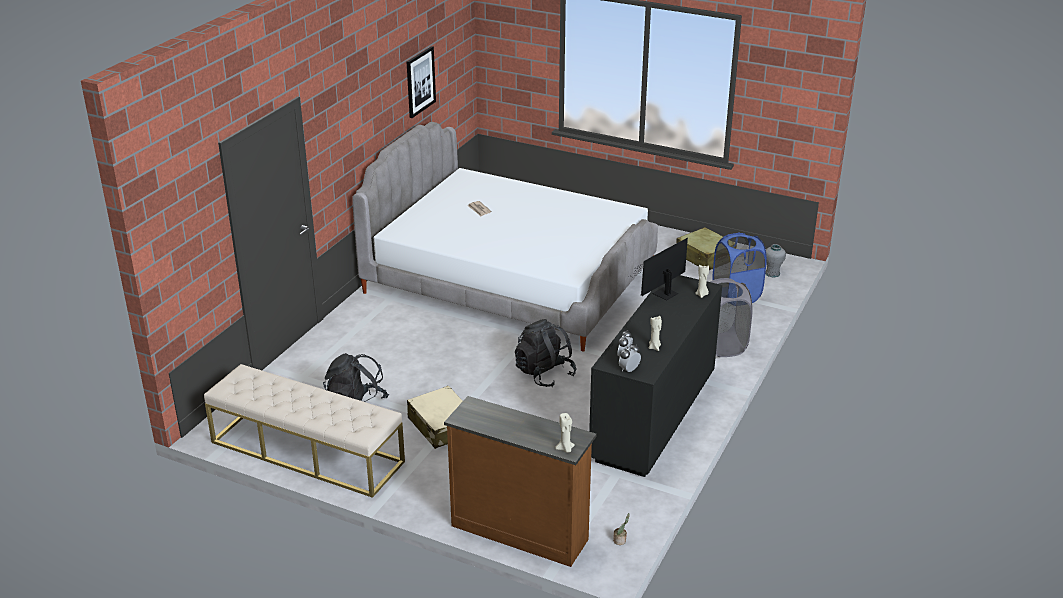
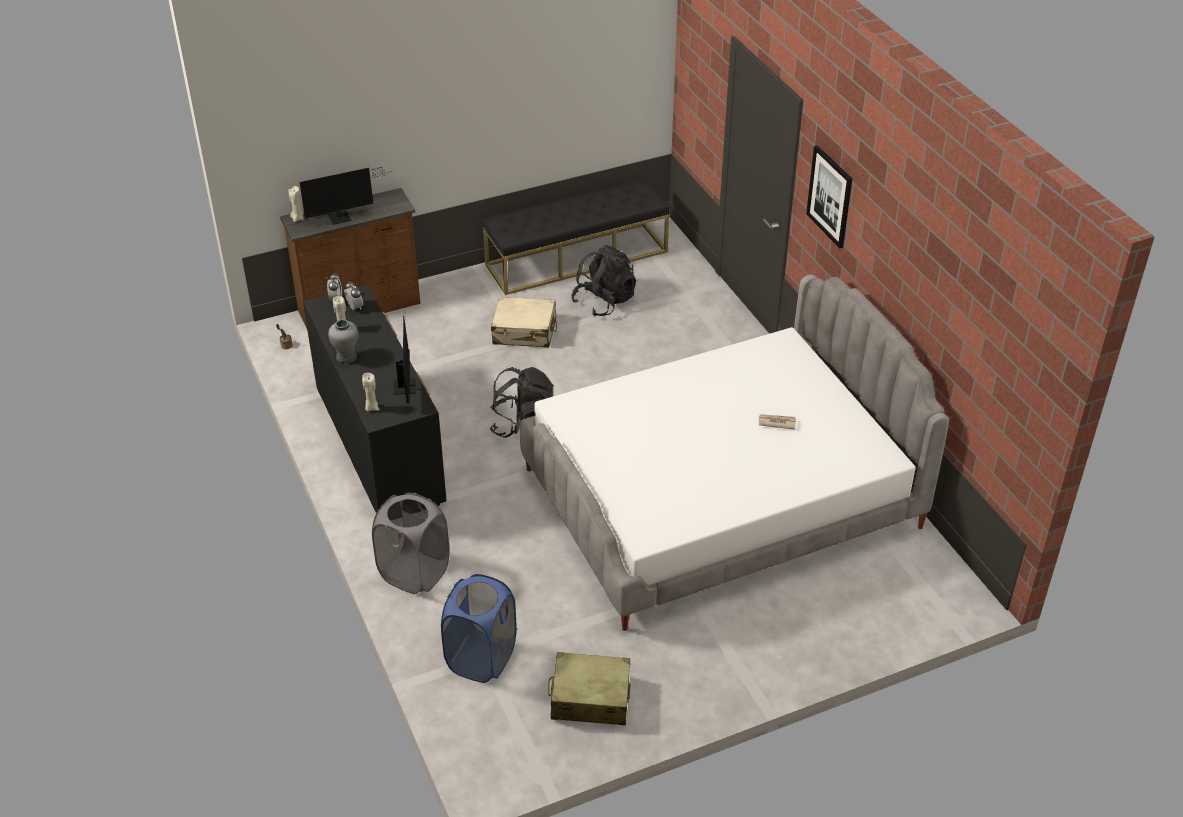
camera: 130 degrees right, 10 degrees up
(306, 452) = (577, 258): beige bench -> black bench
(420, 81) = (944, 315): picture -> picture (830, 196)
(529, 425) = (343, 217): none -> monitor
(772, 273) = (485, 734): grey vase -> grey vase (346, 357)

